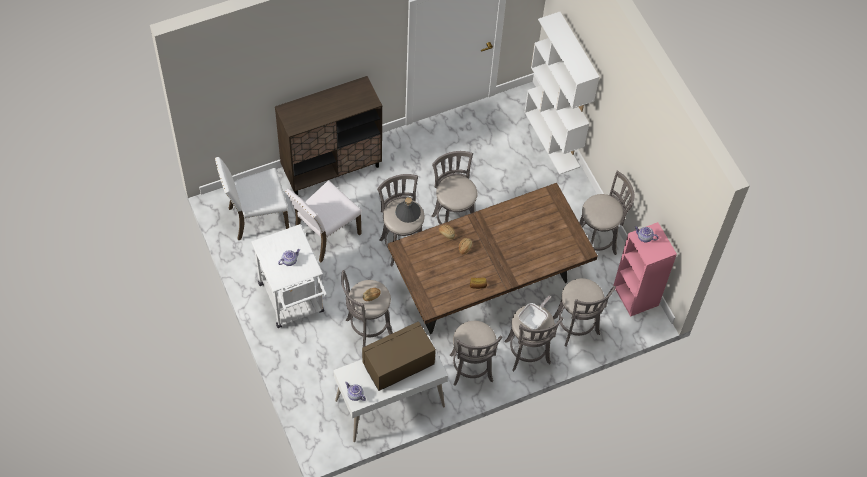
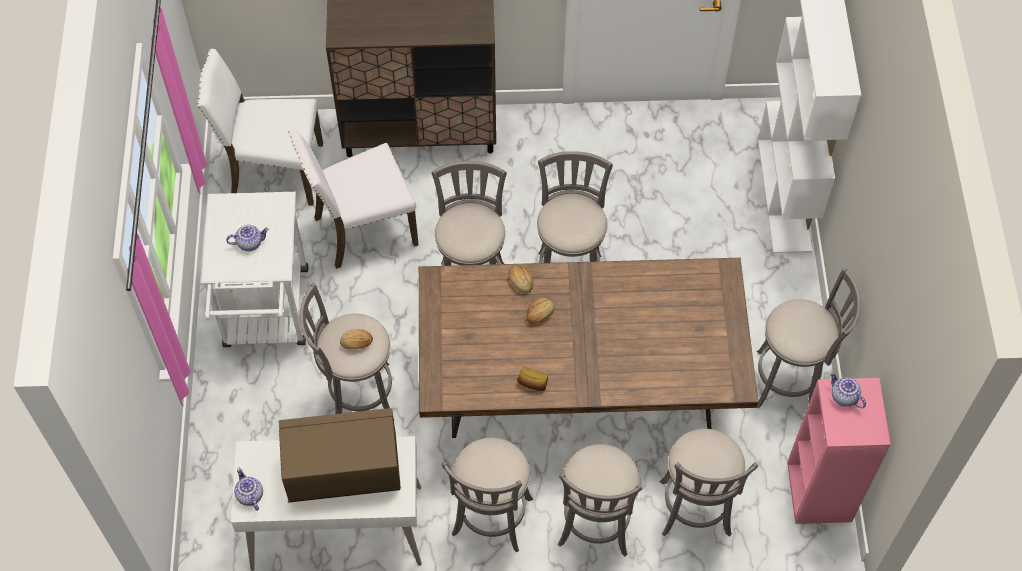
camera: 25 degrees right, 0 degrees up
(408, 213) = (476, 230): grey bottle -> none
(534, 319) = (604, 472): frying pan -> none

